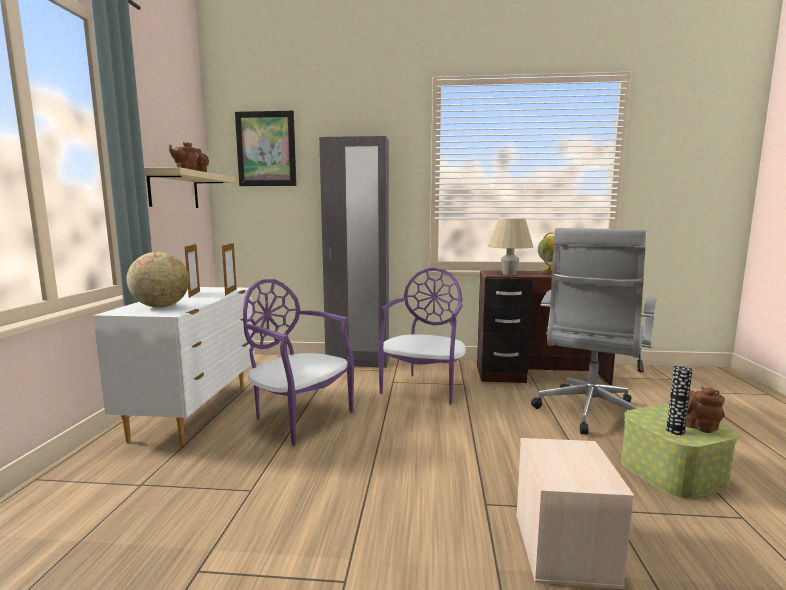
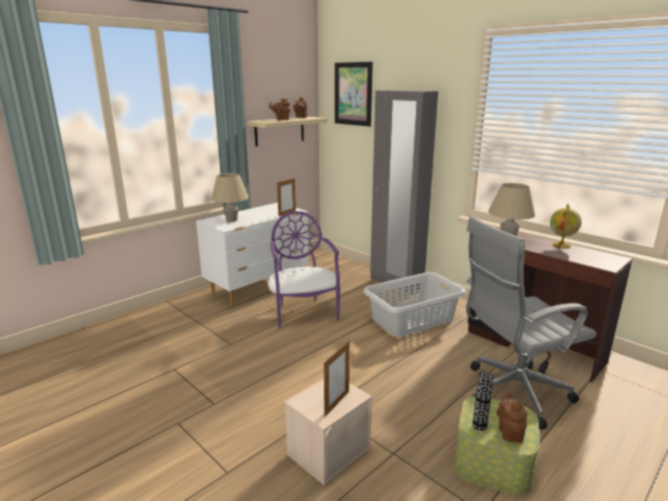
camera: 40 degrees right, 10 degrees up
(161, 306) = (231, 220): globe -> beige table lamp
(194, 294) = (265, 211): picture frame -> picture frame (337, 403)
(424, 387) = (413, 320): purple chair -> grey laundry basket

